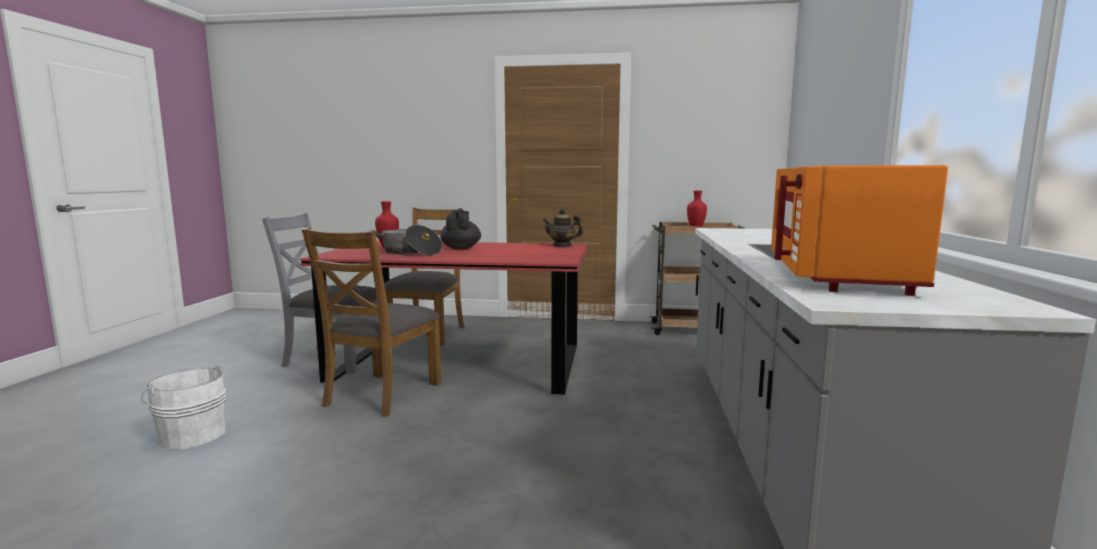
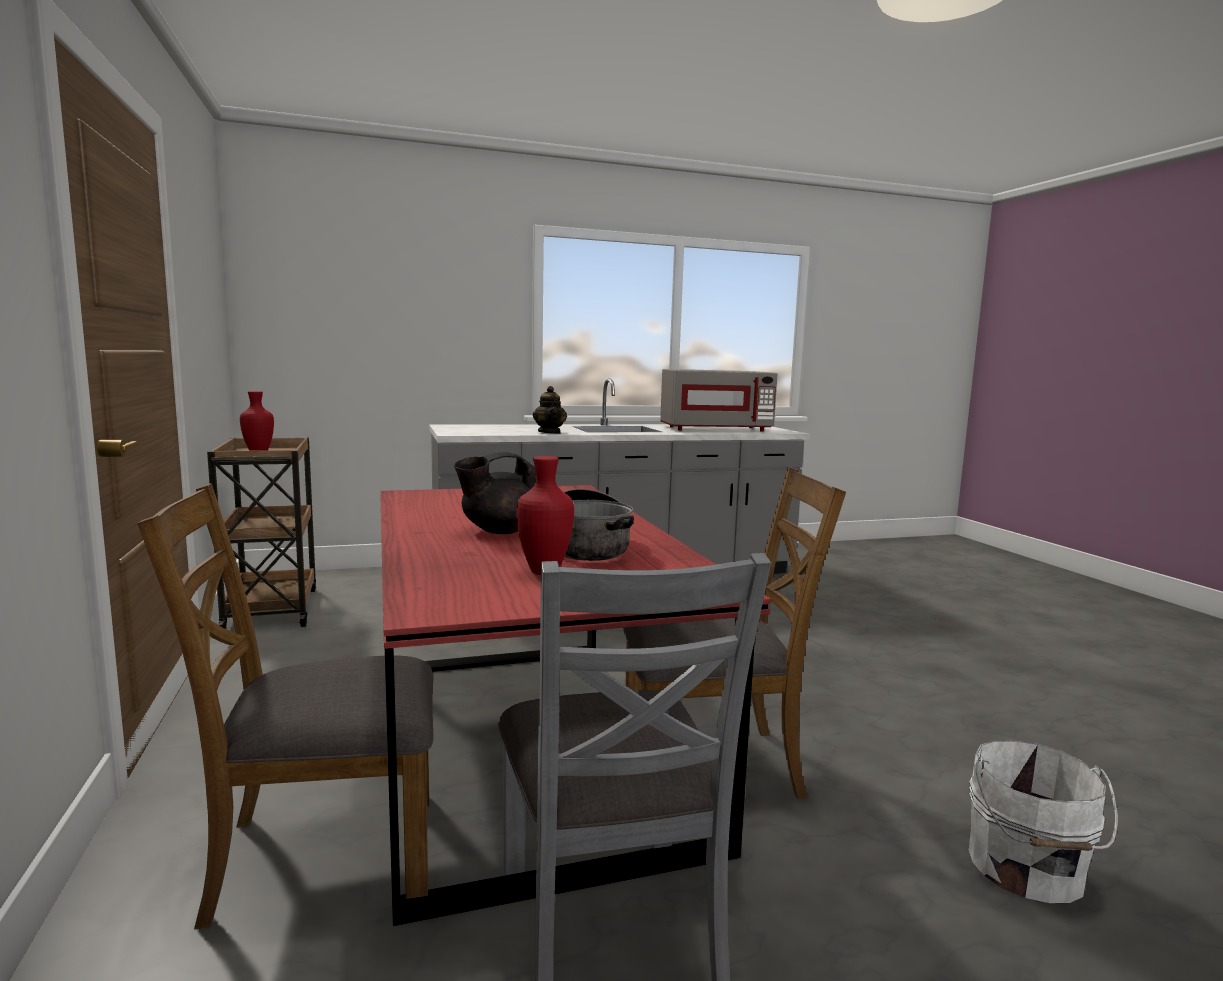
camera: 115 degrees left, 0 degrees up
(562, 245) = (418, 496): teapot -> teapot (549, 432)
(838, 275) = (715, 429): orange microwave -> grey microwave

